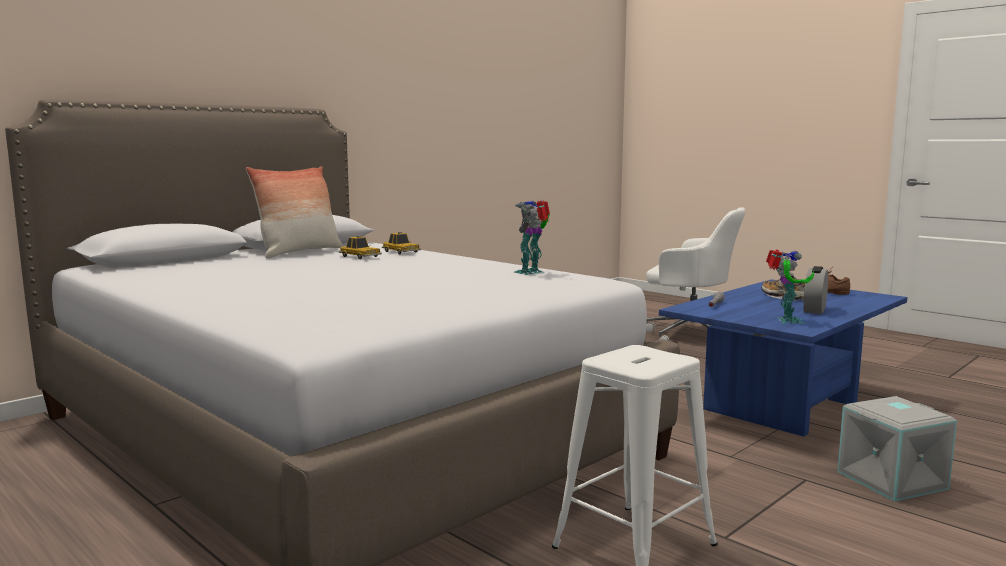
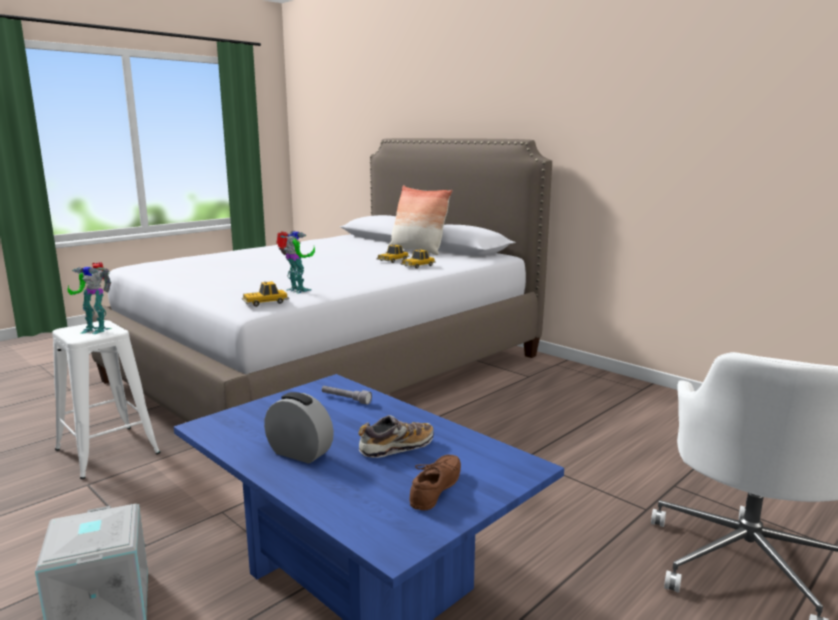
camera: 90 degrees right, 5 degrees up
(590, 277) = (265, 302): none -> toy car
(786, 321) = (249, 425): toy robot -> toy robot (96, 329)

